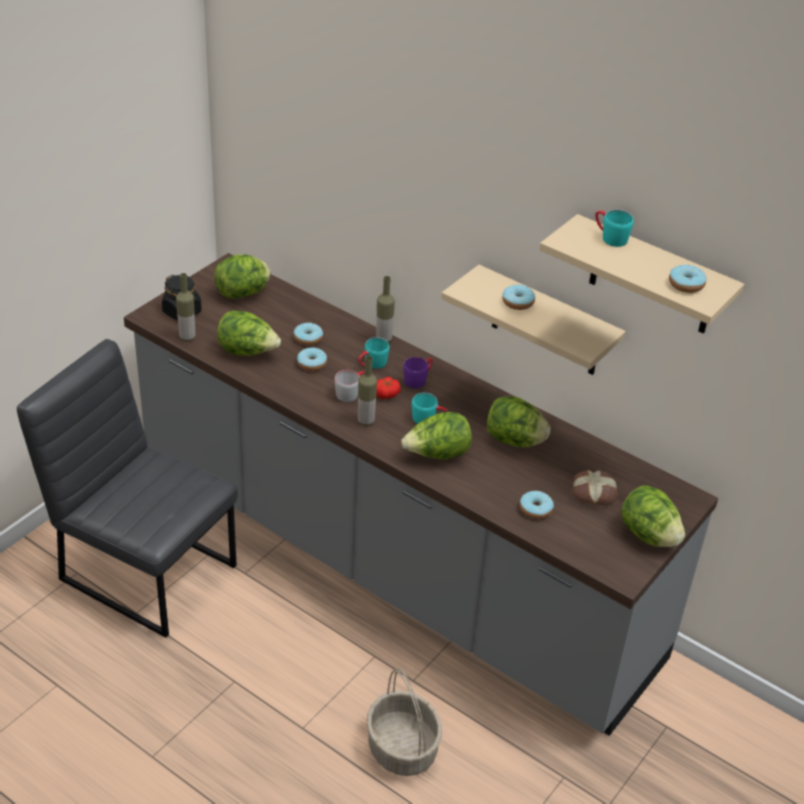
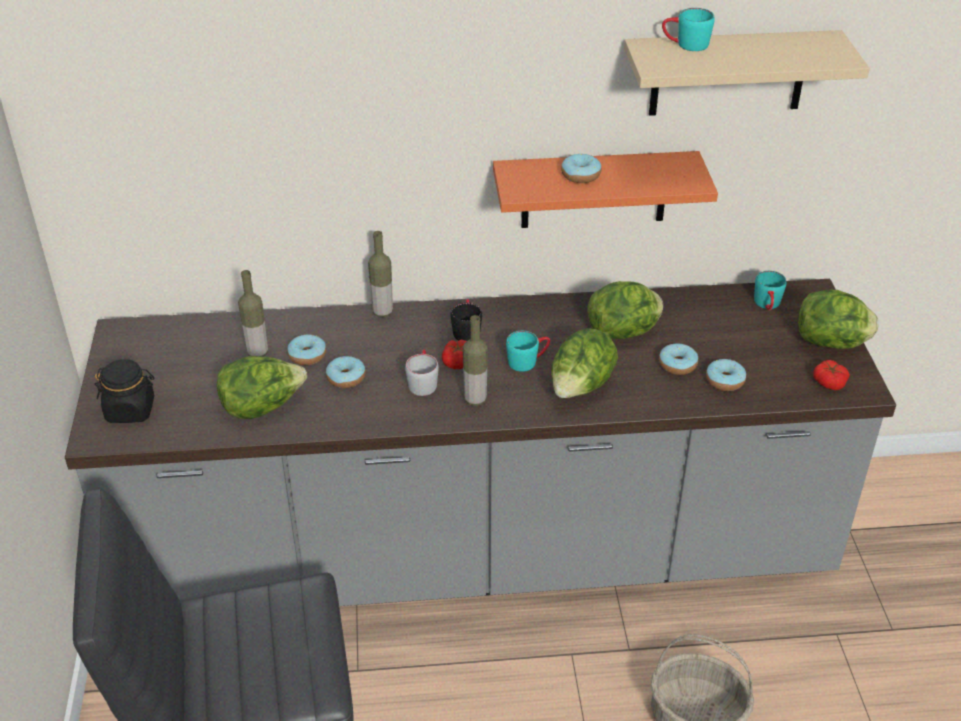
camera: 40 degrees left, 0 degrees up
(187, 337) = (174, 433): bottle -> bottle (257, 353)
(243, 293) = (174, 350): lettuce -> none
(372, 364) = (405, 342): turquoise mug -> turquoise mug (768, 305)
(418, 379) = (466, 329): purple mug -> black mug
(546, 323) = (594, 189): beige shelf -> orange shelf
(594, 492) = (744, 334): bread -> none
(606, 556) = (829, 382): none -> tomato
(686, 284) = (808, 52): donut -> donut (677, 365)

